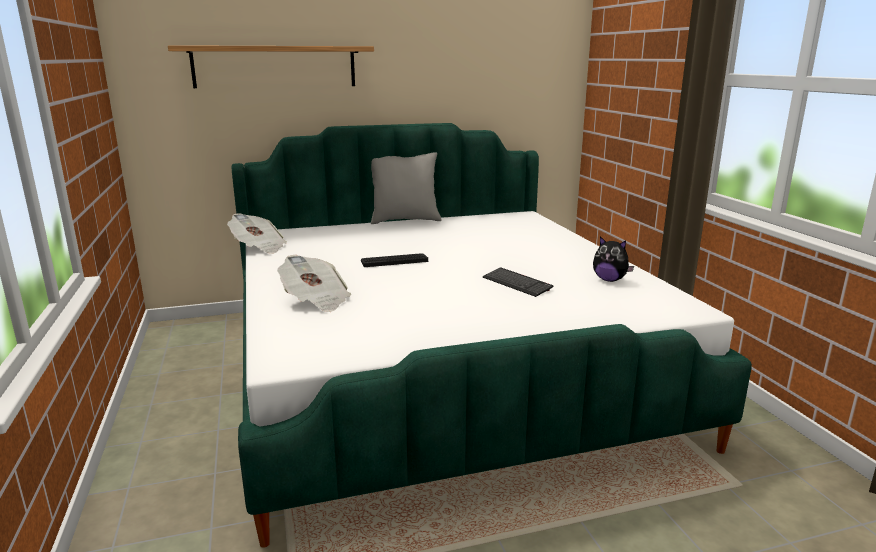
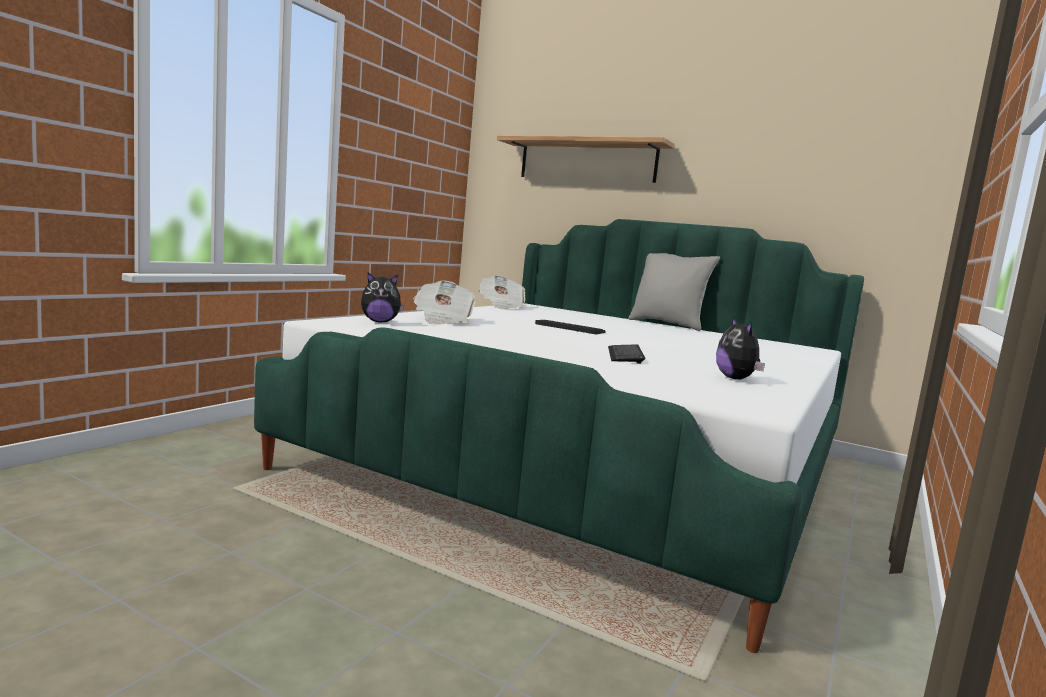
camera: 45 degrees right, 10 degrees down
(300, 333) = (380, 322): none -> plush toy

